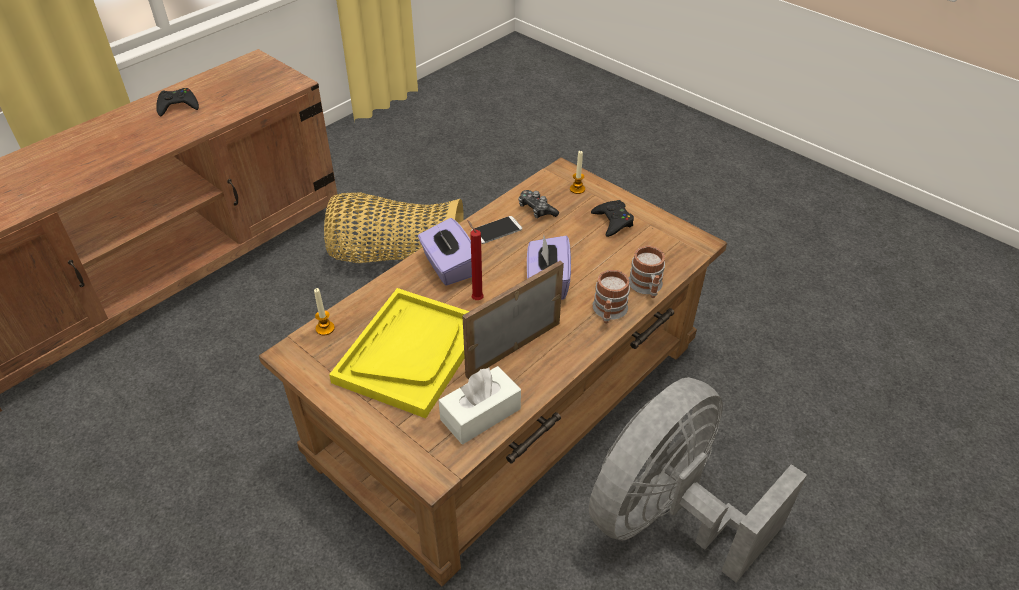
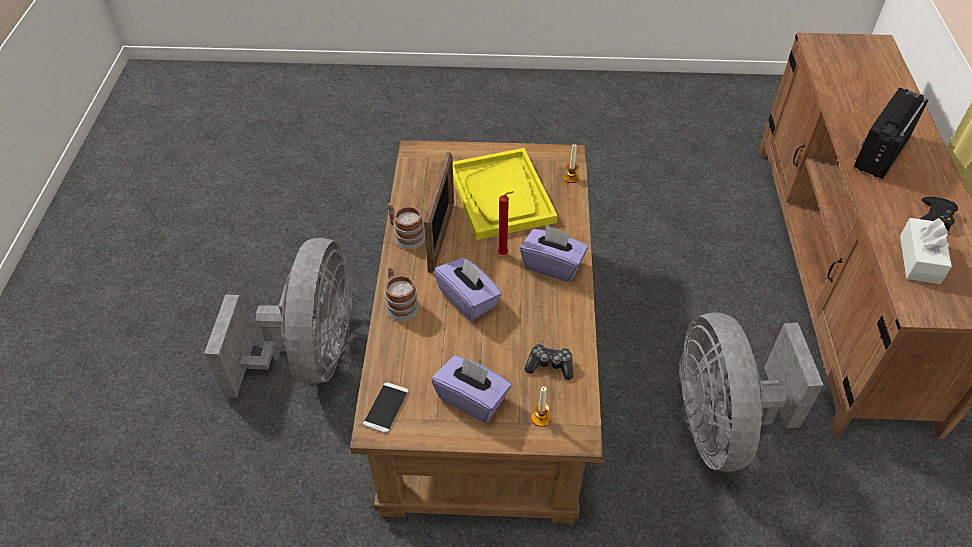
camera: 140 degrees right, 5 degrees up
(110, 151) = (880, 153): none -> radio
(396, 256) = (720, 424): basket -> grey fan
(480, 414) = (420, 189): white tissue box -> white tissue box (919, 259)
(496, 230) = (557, 320): phone -> phone (386, 408)
(613, 221) = (472, 398): black game controller -> purple tissue box
(646, 287) = (388, 345): mug -> mug (406, 235)

